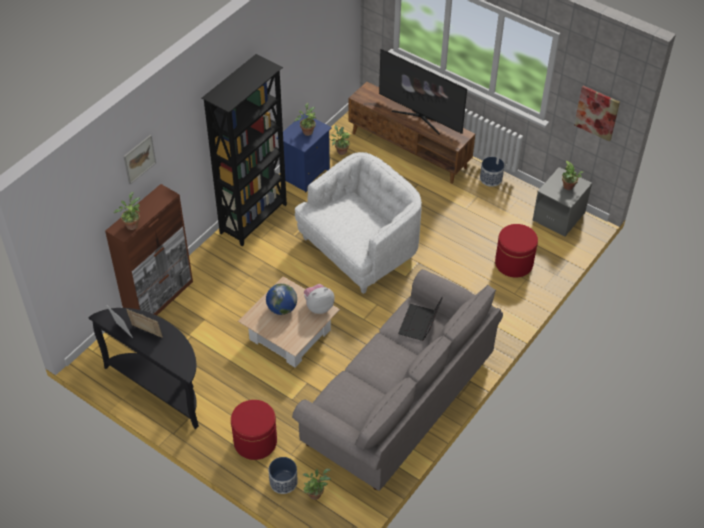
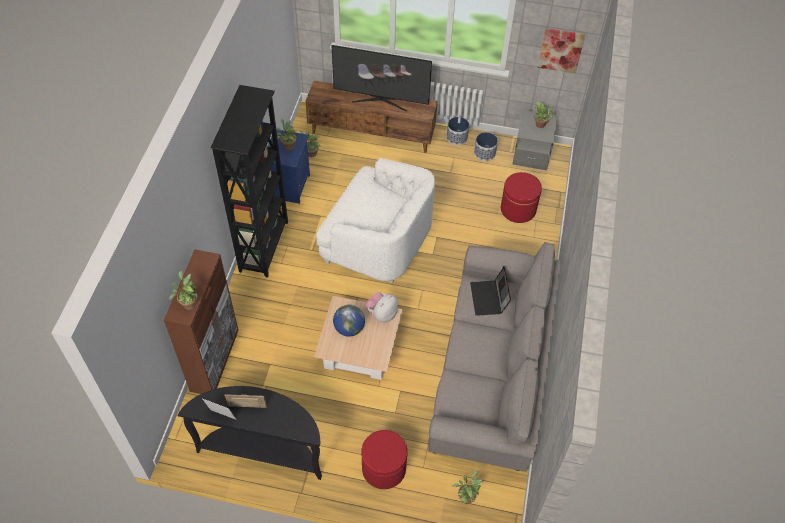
camera: 25 degrees left, 5 degrees up
(139, 159) = (174, 233): picture -> none
(283, 482) = (431, 498): planter -> planter (485, 153)
(359, 248) = (377, 242): white armchair -> white armchair turned 90 degrees clockwise

